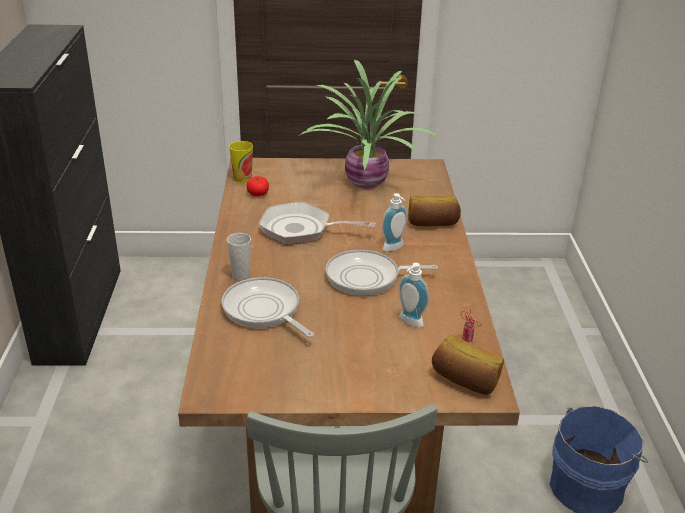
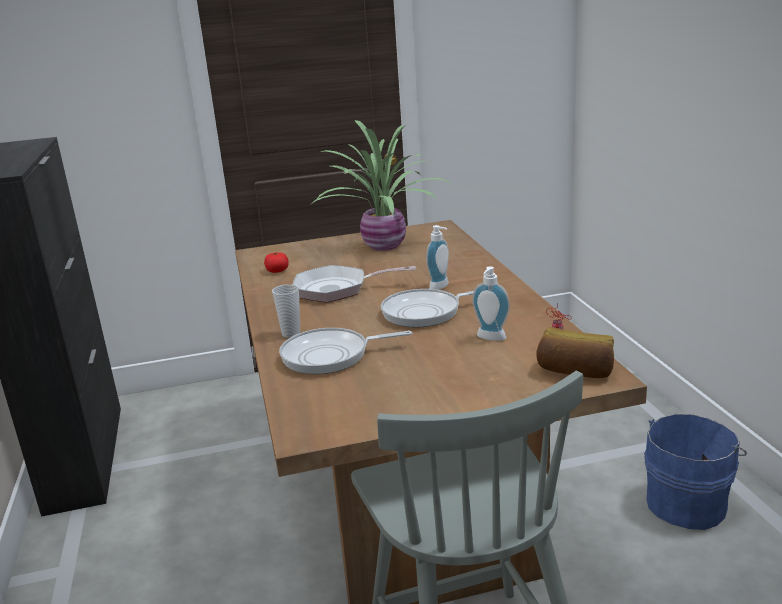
camera: 10 degrees left, 10 degrees down
(242, 178) = (255, 262): cup -> none
(264, 310) = (331, 356): frying pan -> frying pan turned 45 degrees counterclockwise
(432, 223) = (467, 263): bread -> none

